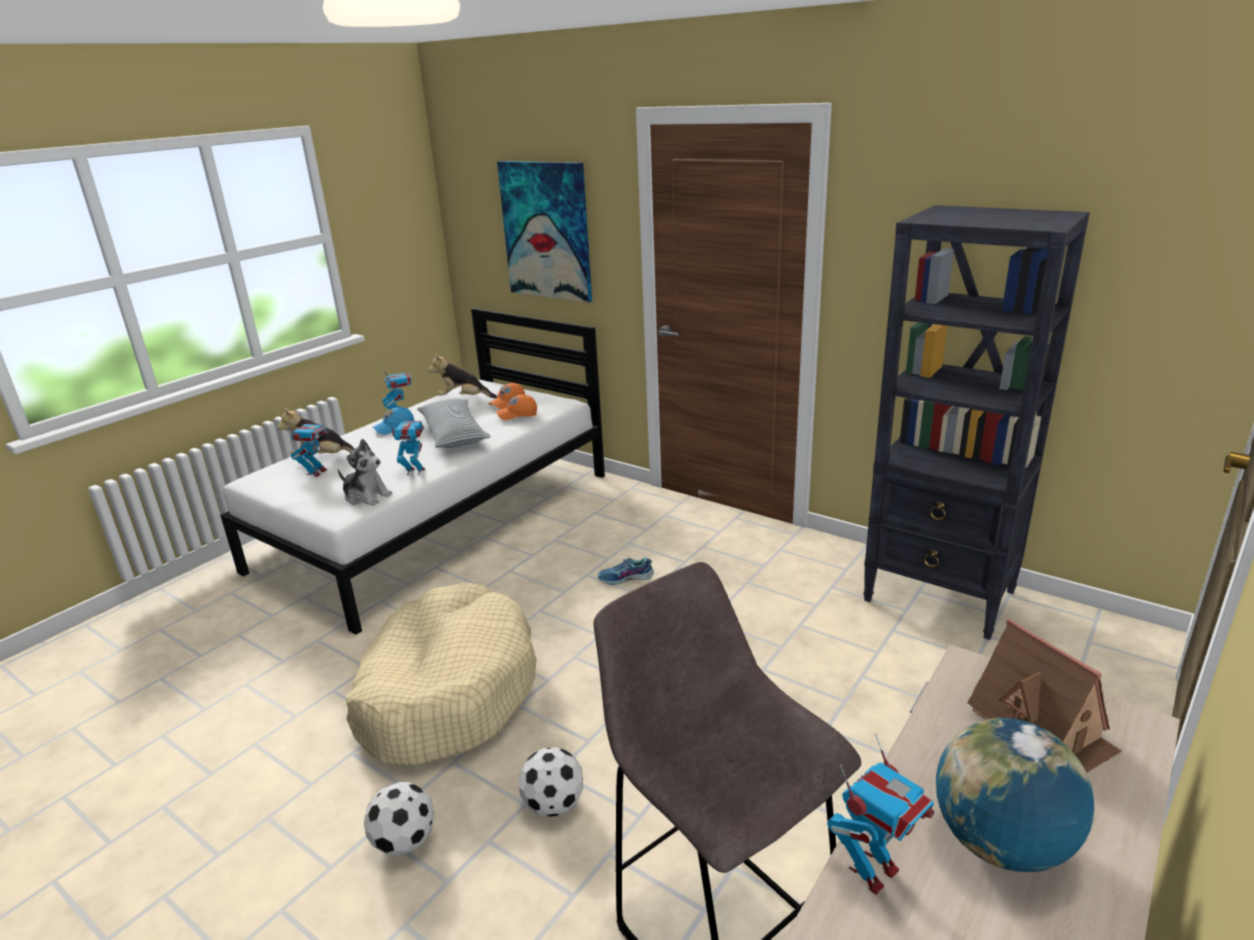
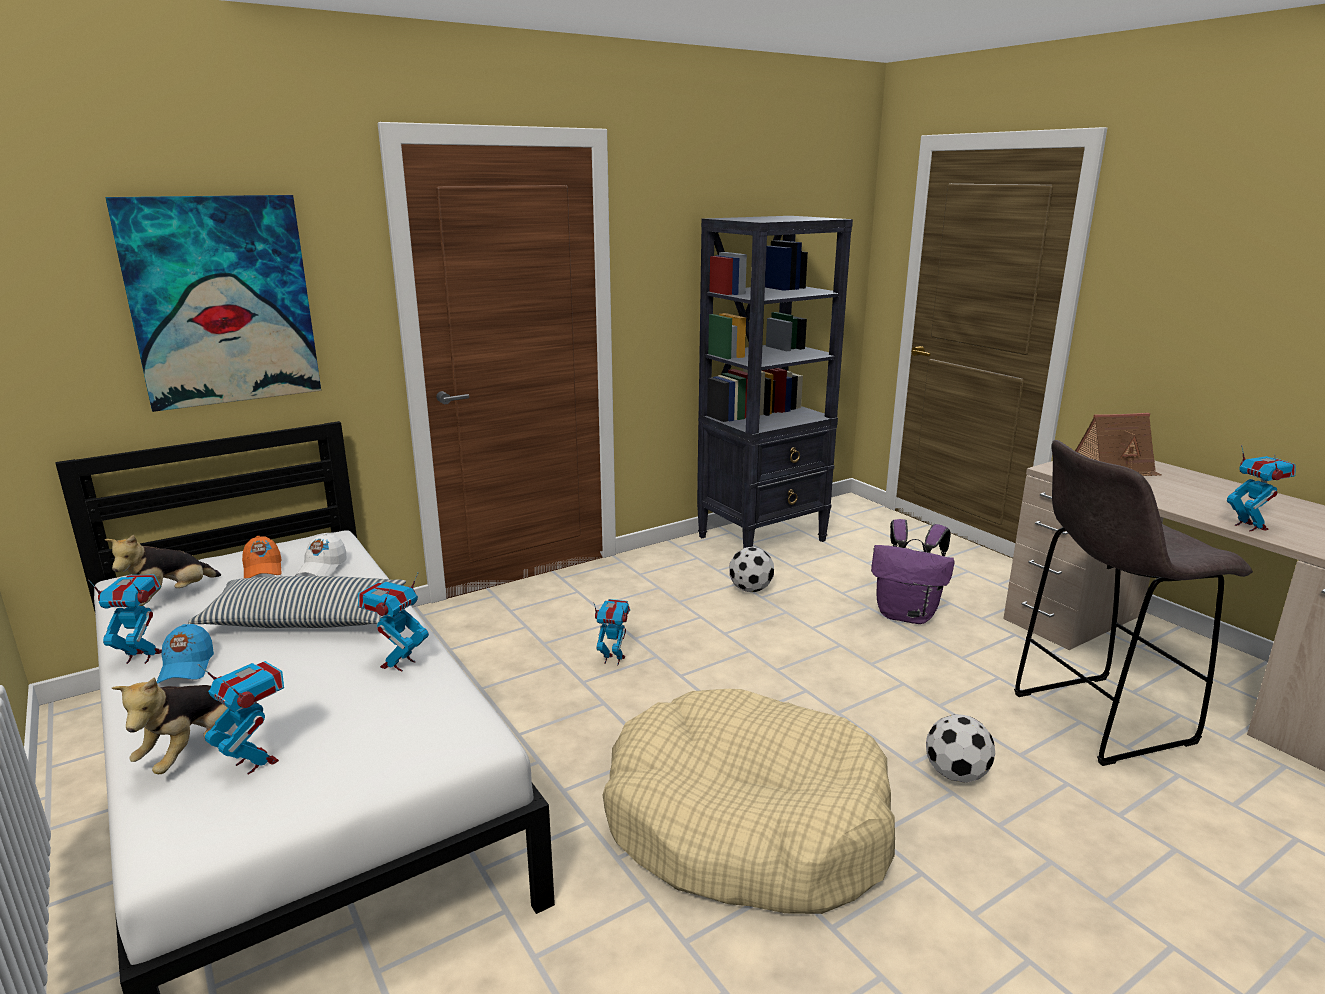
camera: 70 degrees left, 5 degrees down
(366, 496) = (433, 712): plush toy -> none
(404, 841) = (994, 890): football -> football (750, 589)
(517, 415) = (322, 567): orange cap -> white cap
(625, 578) = (613, 659): shoe -> toy robot
(853, 734) = (907, 615): none -> purple backpack
(1001, 842) = (1214, 498): globe -> none

